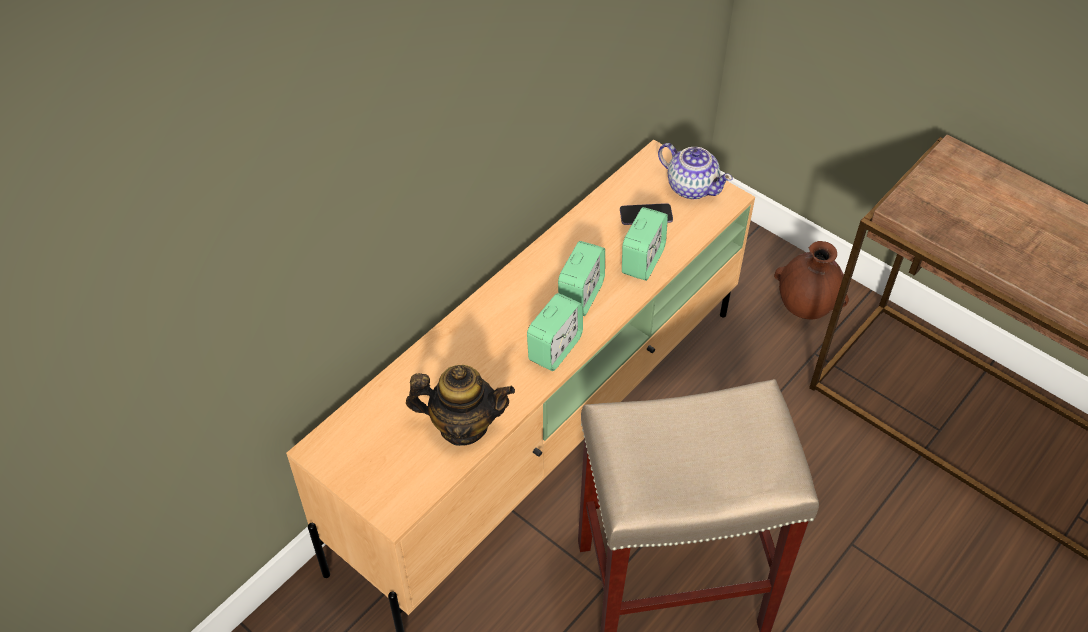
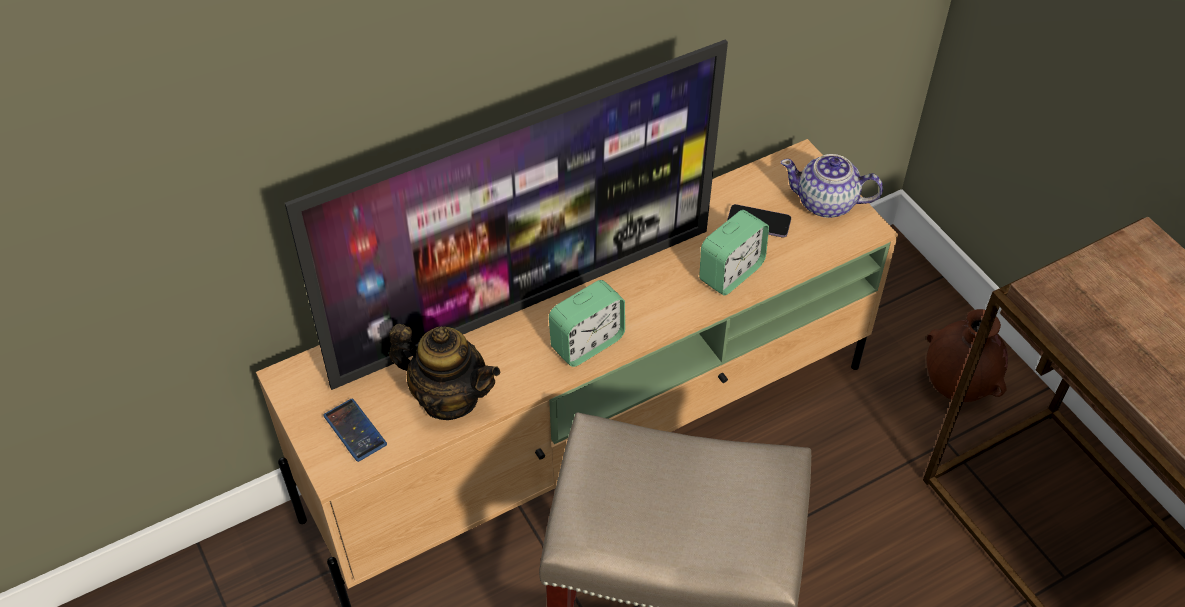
camera: 20 degrees right, 0 degrees up
(396, 476) = (355, 430): none -> phone
(488, 329) = (525, 301): none -> television
(581, 295) = (643, 292): alarm clock -> none
(691, 186) = (827, 203): teapot -> teapot turned 135 degrees clockwise

